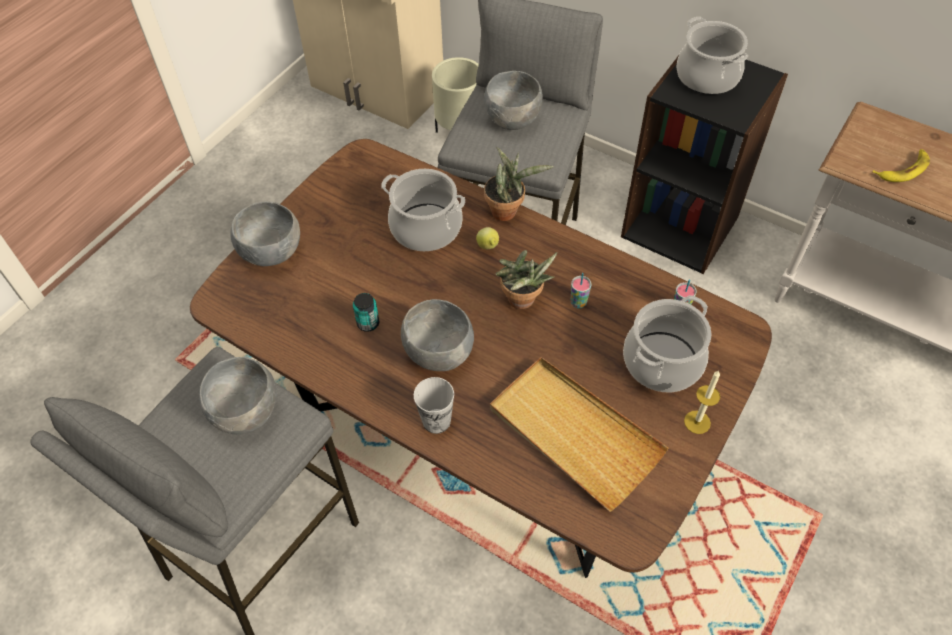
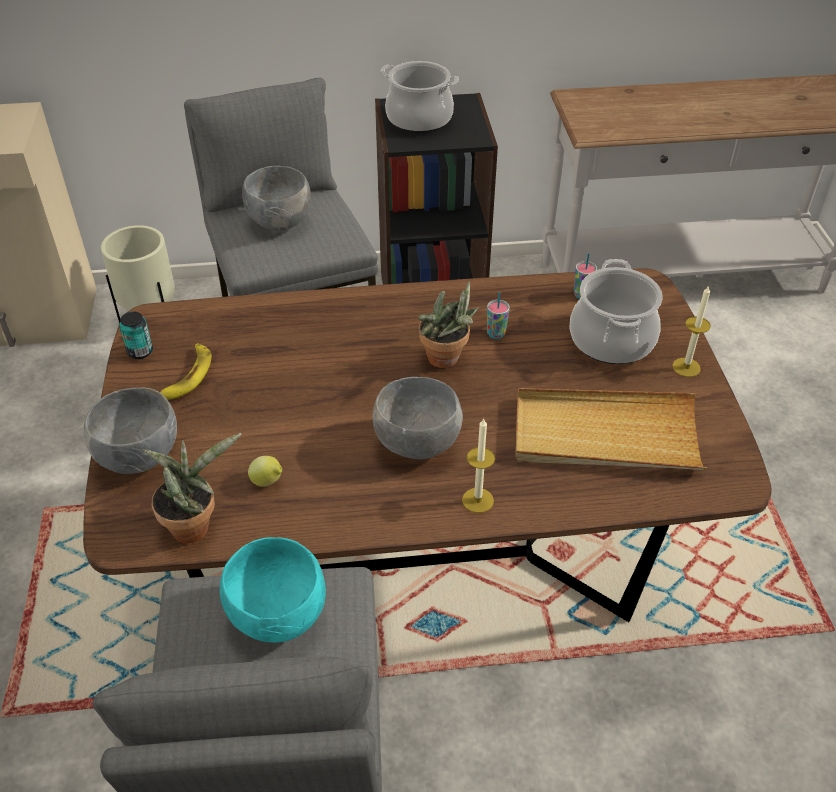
camera: 40 degrees left, 10 degrees down
(247, 412) = (278, 614): grey bowl -> turquoise bowl
(368, 323) = (318, 459): can -> can (140, 351)
(426, 227) = (288, 348): cooking pot -> none
(436, 421) = (477, 500): cup -> candle
(488, 247) = (366, 334): lemon -> lemon (268, 482)
(508, 211) = (353, 296): potted plant -> potted plant (195, 525)
(903, 169) = (633, 120): banana -> banana (186, 376)

